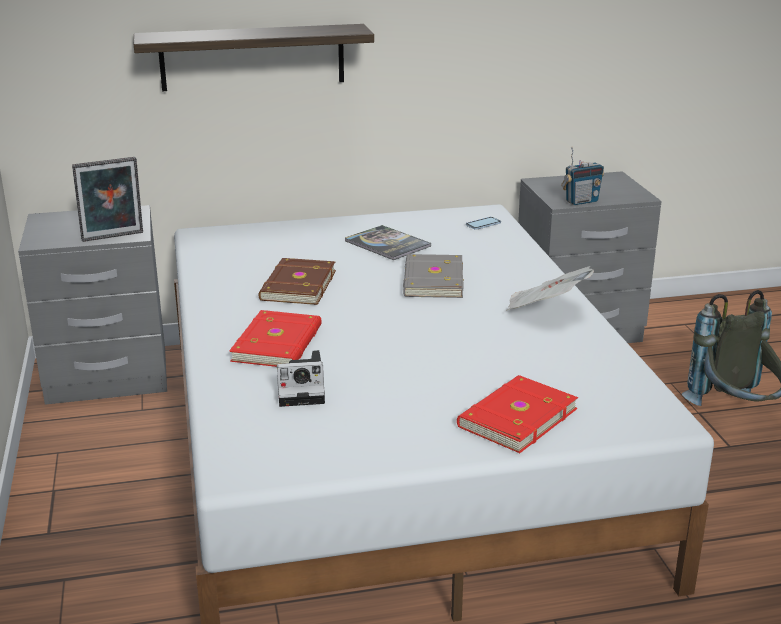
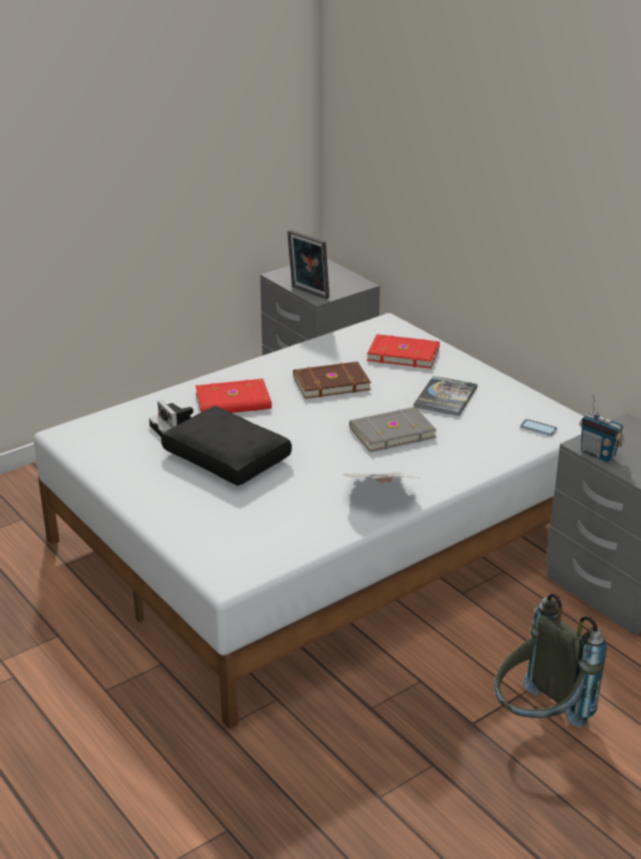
camera: 65 degrees right, 5 degrees up
(252, 57) = (452, 200): shelf -> none
(405, 371) = (228, 457): none -> black pillow
(515, 417) = (191, 513): red book -> red book (403, 354)

